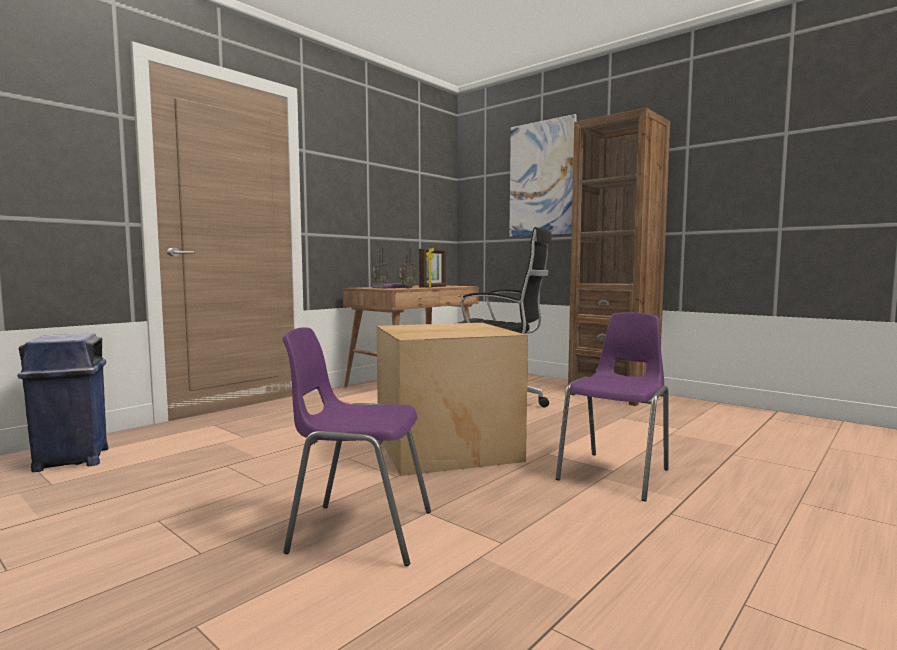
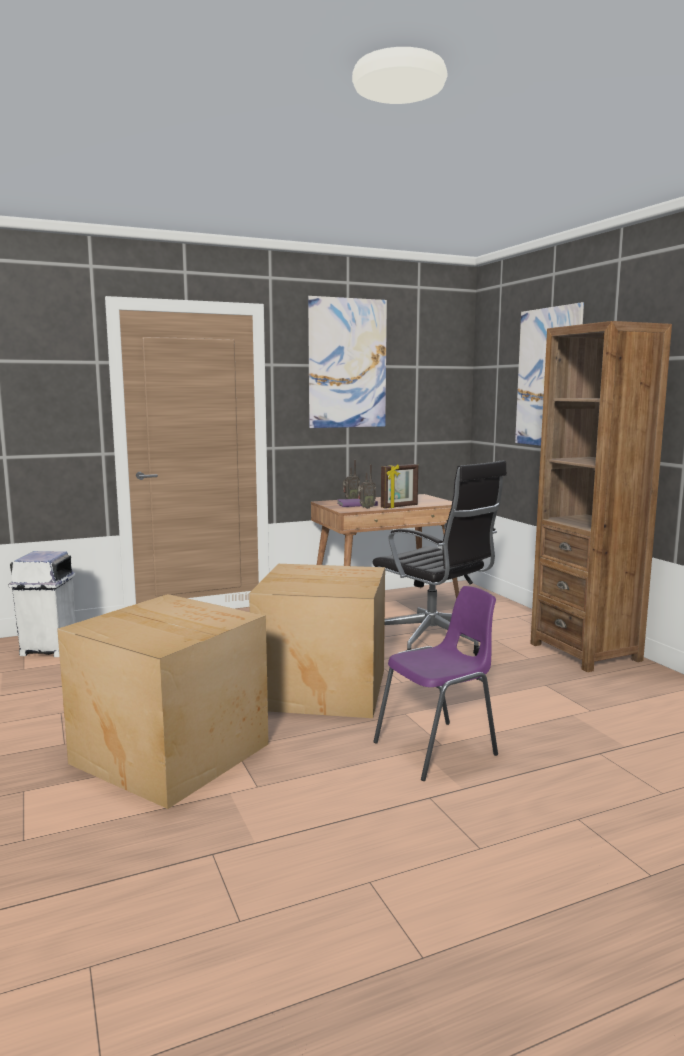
camera: 25 degrees right, 5 degrees up
(71, 460) = (48, 649): blue trash can -> white trash can
(358, 531) = (171, 752): purple chair -> cardboard box
(368, 160) = (347, 363): none -> picture

